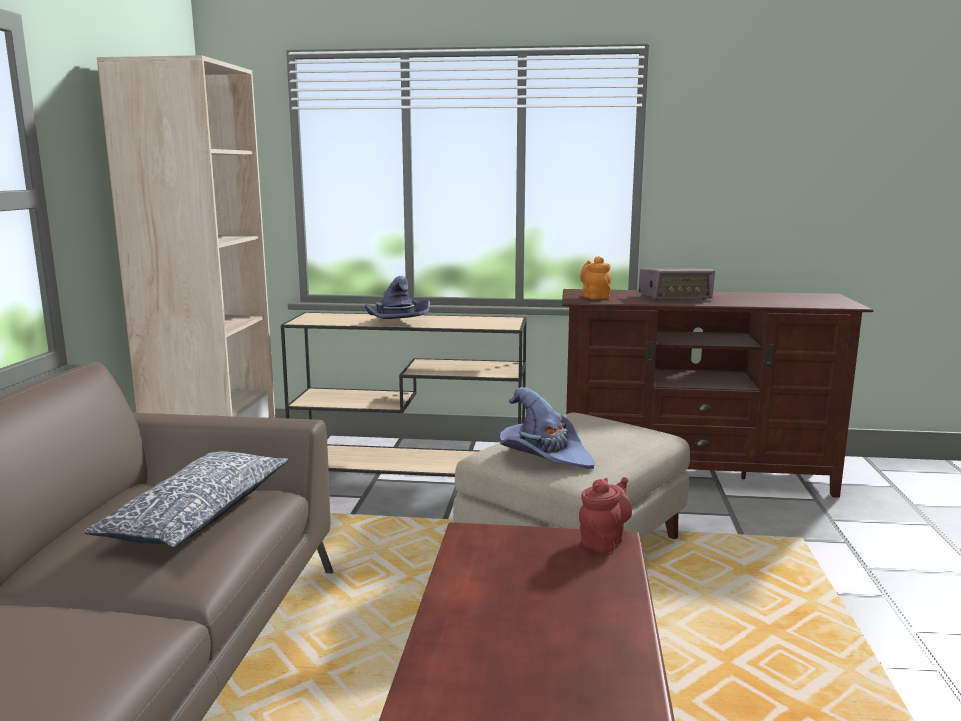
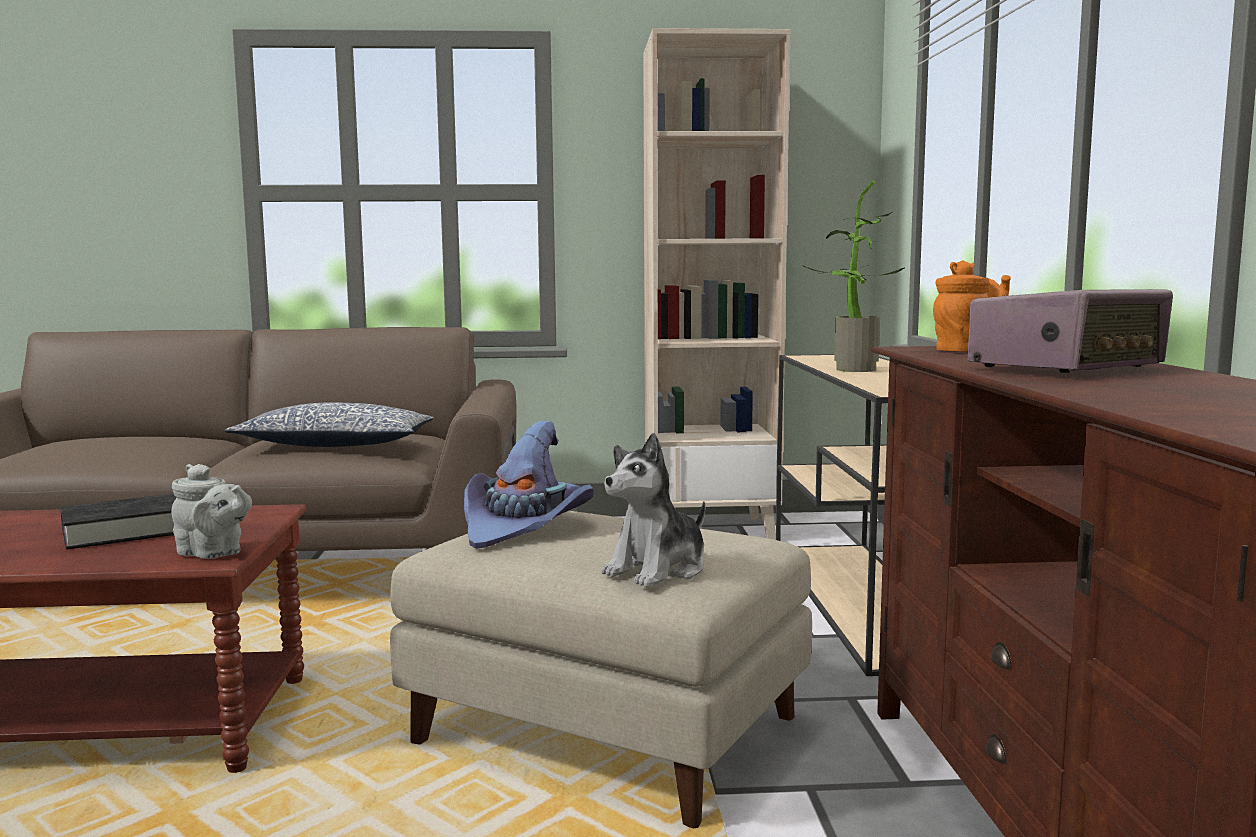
camera: 80 degrees right, 5 degrees down
(396, 322) = (850, 370): purple hat -> potted plant
(526, 589) = (123, 531): none -> black book
(603, 541) = (213, 553): red teapot -> grey teapot
(635, 434) = (658, 570): none -> plush toy
(675, 297) = (1067, 368): radio -> radio turned 105 degrees counterclockwise

